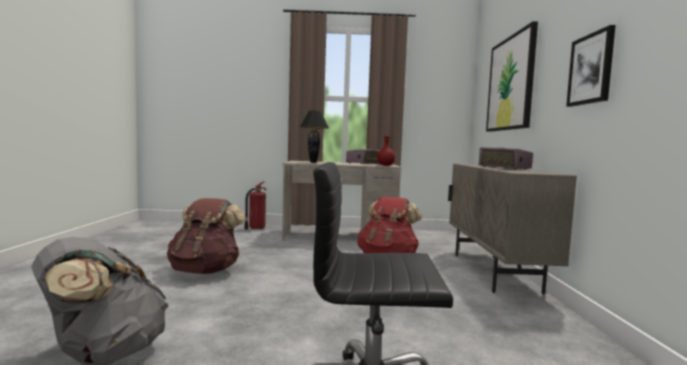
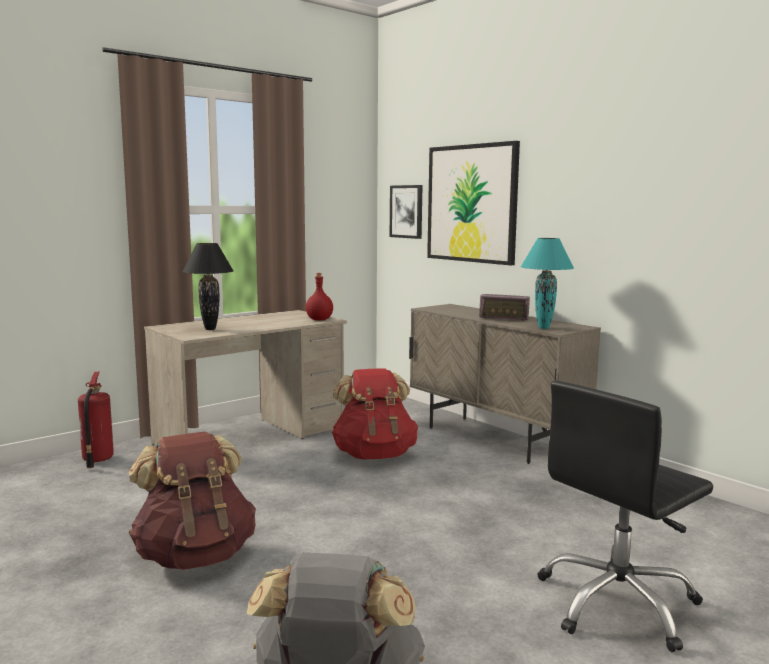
camera: 40 degrees left, 5 degrees up
(364, 164) = (279, 319): radio -> none
(513, 171) = (543, 328): none -> turquoise table lamp
(591, 69) = (610, 220): picture -> picture (406, 211)

